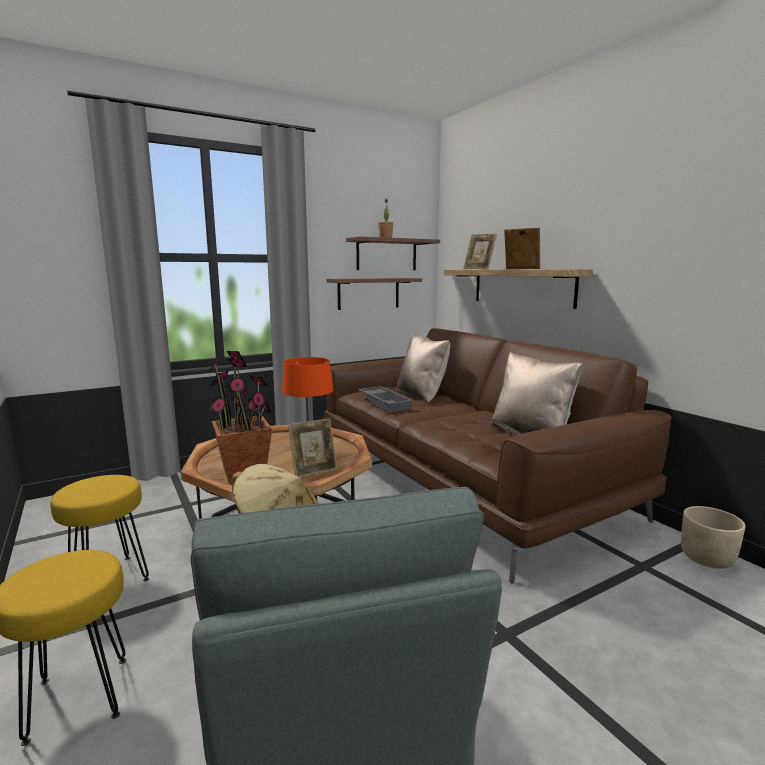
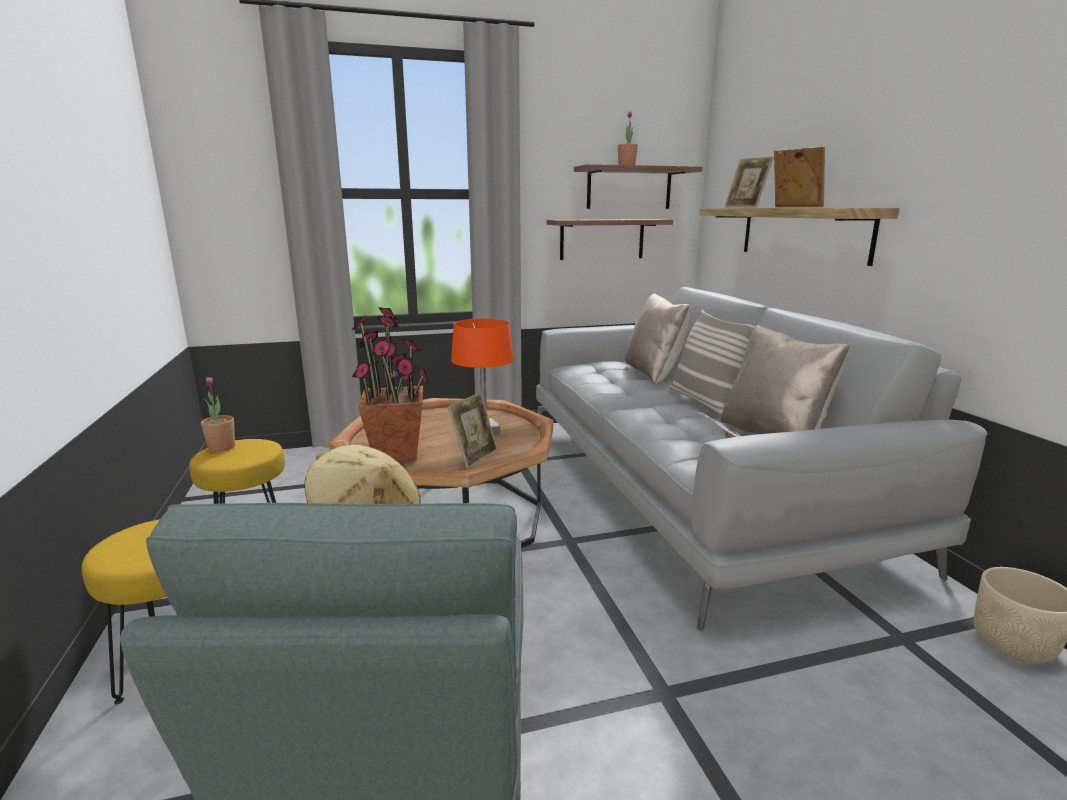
camera: 15 degrees right, 5 degrees up
(79, 485) = (222, 447): none -> potted plant
(314, 471) = (475, 457): picture frame -> picture frame turned 45 degrees counterclockwise
(385, 403) = (600, 381): grey tray -> none
(461, 479) = (690, 487): brown sofa -> grey sofa
(470, 412) = (704, 402): none -> pillow

